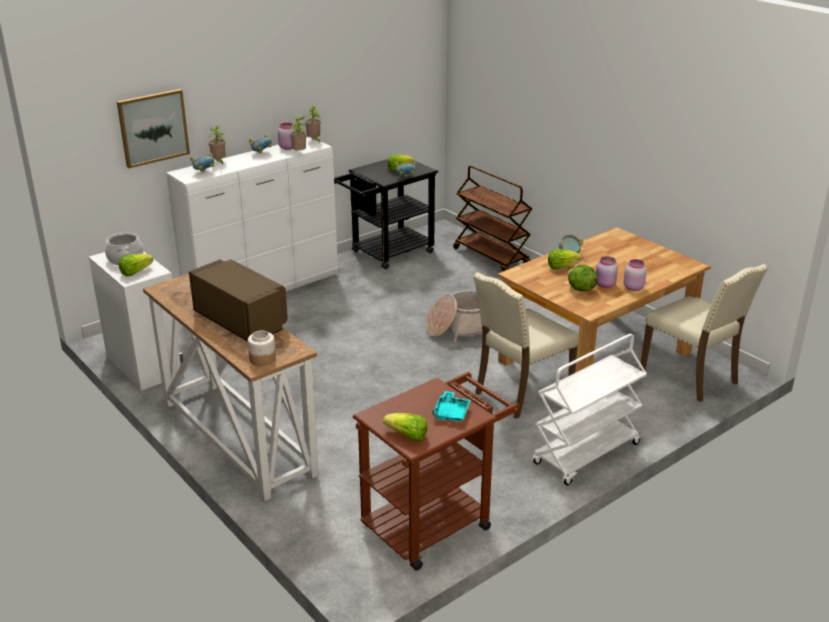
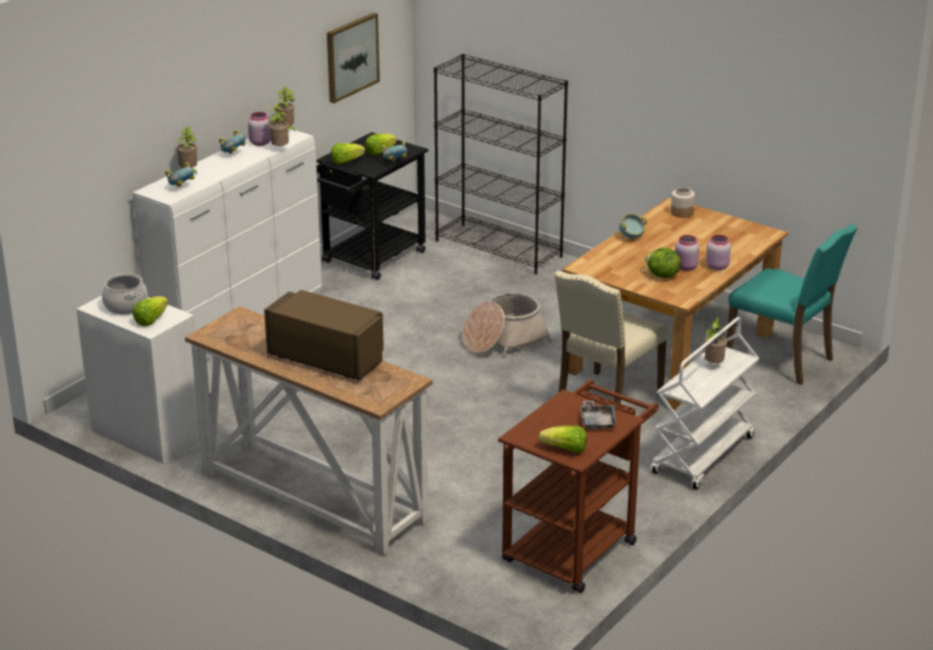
camera: 15 degrees left, 0 degrees up
(153, 127) = (118, 139): picture -> picture (351, 57)
(262, 359) = (379, 394): jar -> jar (681, 213)
(451, 412) = (597, 421): turquoise tray -> grey tray
(491, 257) = (499, 249): brown cart -> black bookcase
(561, 267) = (629, 252): lettuce -> lettuce (346, 162)
(600, 374) = (712, 365): none -> potted plant
(691, 377) = (782, 359): beige chair -> turquoise chair

